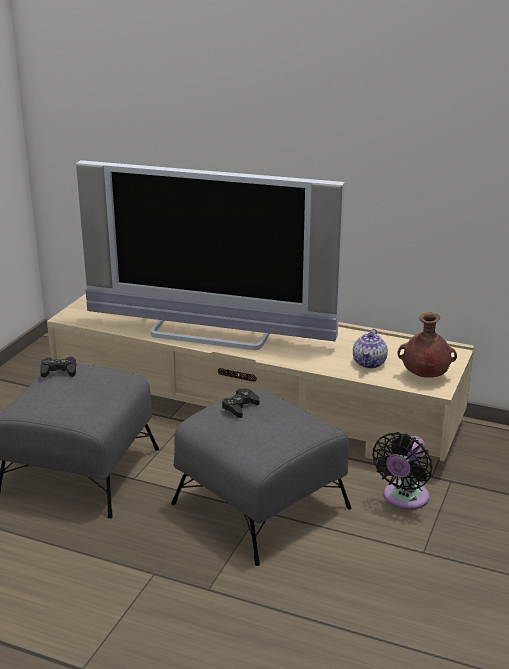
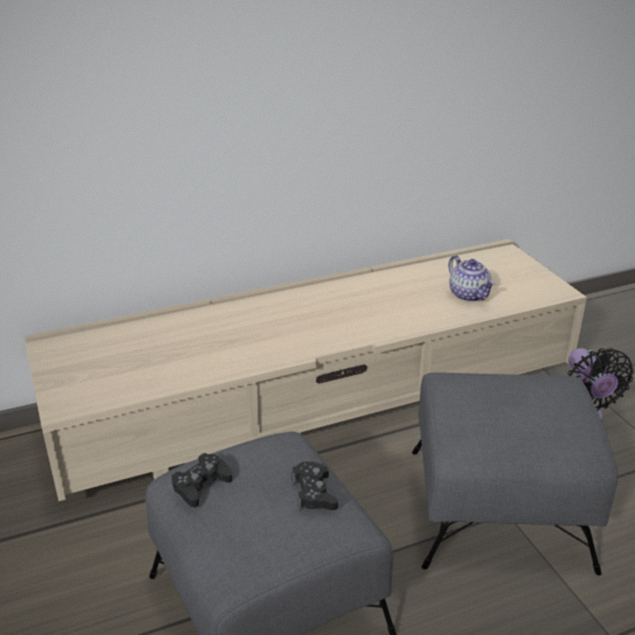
camera: 45 degrees left, 5 degrees up
(211, 333) = (275, 337): television -> none
(240, 407) = (471, 404): black game controller -> black game controller (314, 493)
(424, 376) = (530, 286): brown vase -> none

